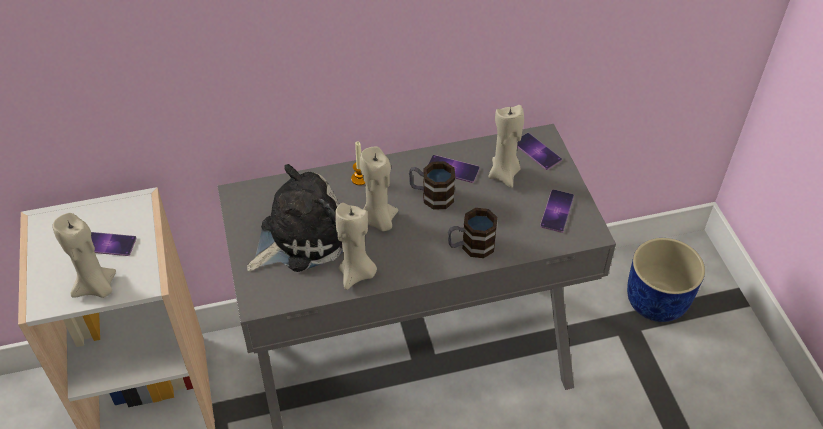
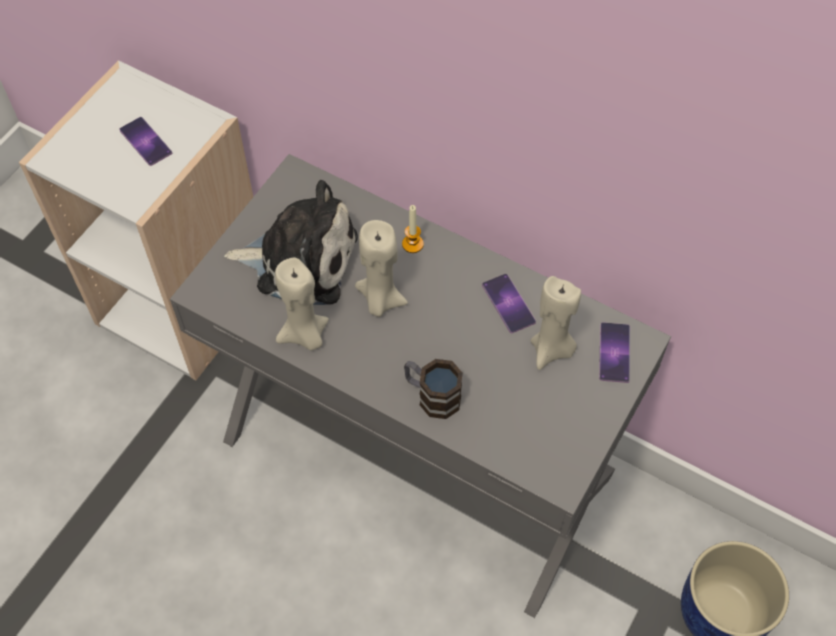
camera: 45 degrees right, 10 degrees up
(97, 288) = (99, 176): beige candle -> none
(431, 196) = (456, 314): mug -> none
(557, 211) = (556, 431): phone -> none

